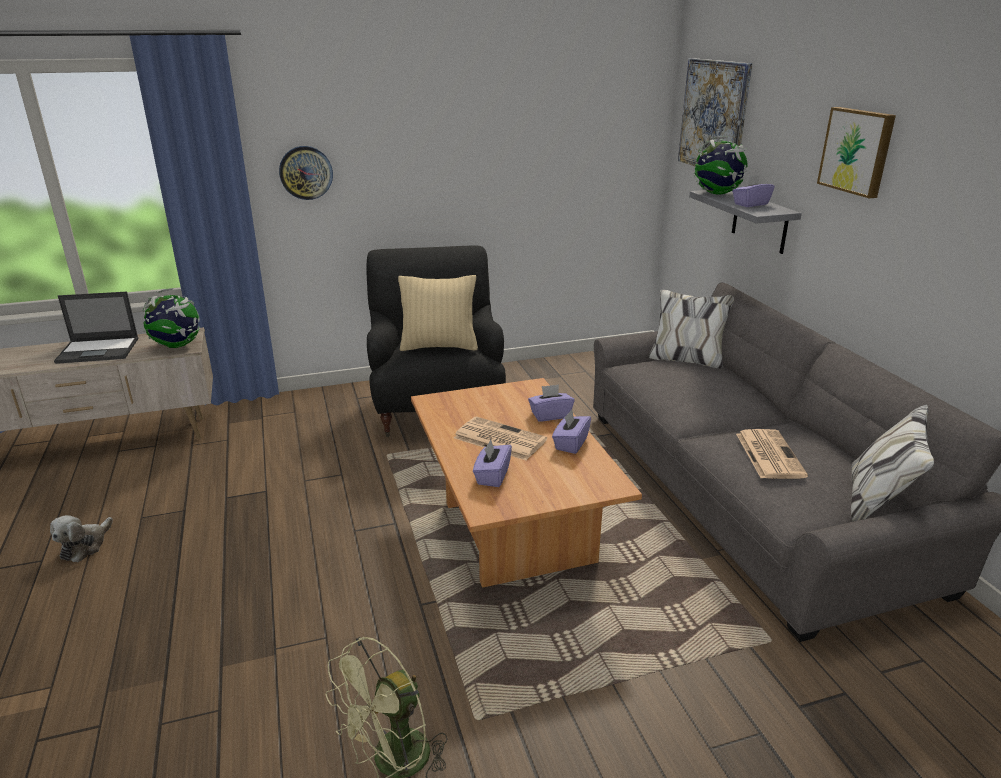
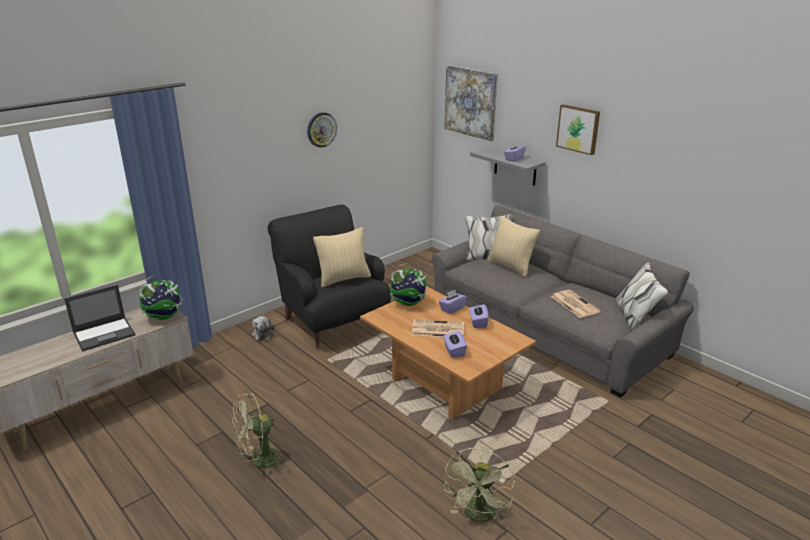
camera: 25 degrees left, 0 degrees up
(85, 546) = (175, 473): plush toy -> plush toy (263, 334)
(185, 563) = (259, 461): none -> green fan
(306, 172) = (222, 173): wall clock -> wall clock (321, 129)
(705, 378) = (510, 266): none -> beige pillow
(717, 194) = (488, 152): globe -> globe (408, 303)

